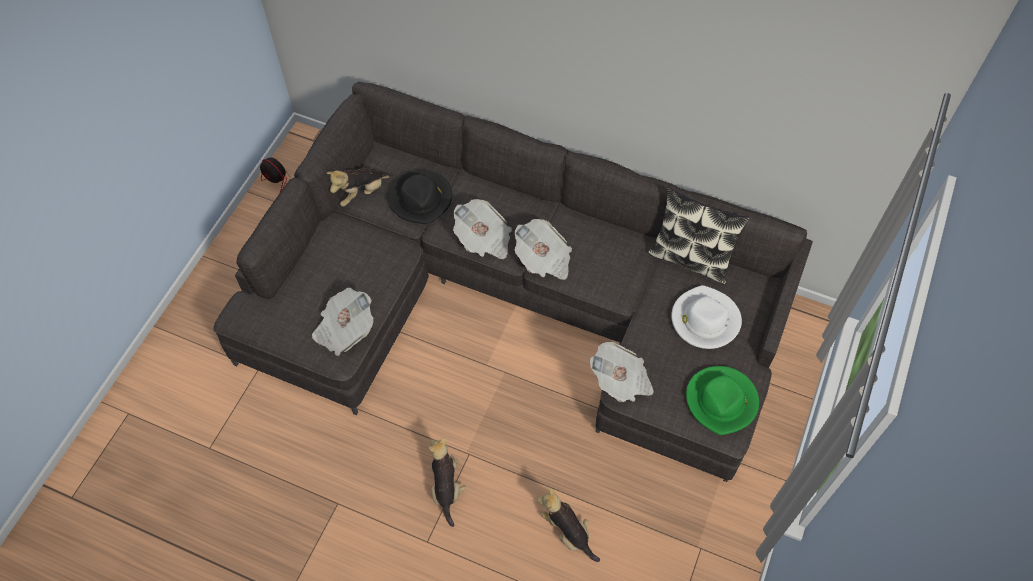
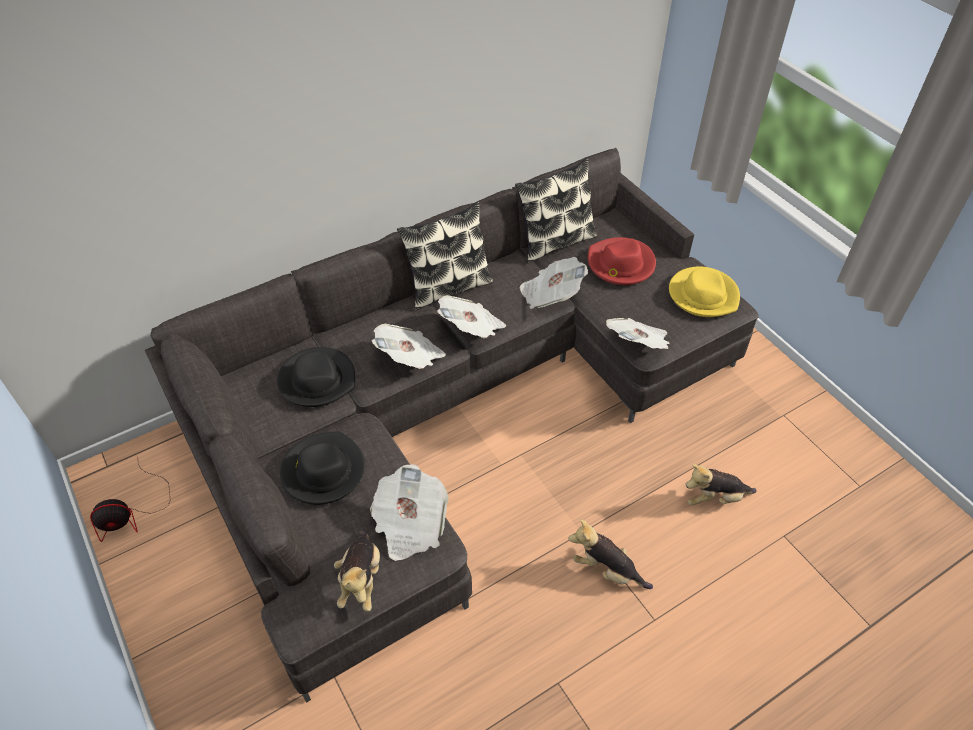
camera: 55 degrees left, 10 degrees down
(350, 254) = (323, 471): none -> black hat
(361, 193) = (259, 423): plush toy -> plush toy (361, 580)
(574, 218) = (448, 287): none -> pillow
(624, 290) = (551, 295): none -> newspaper
(704, 320) = (620, 264): white hat -> red hat
(722, 401) = (703, 295): green hat -> yellow hat

